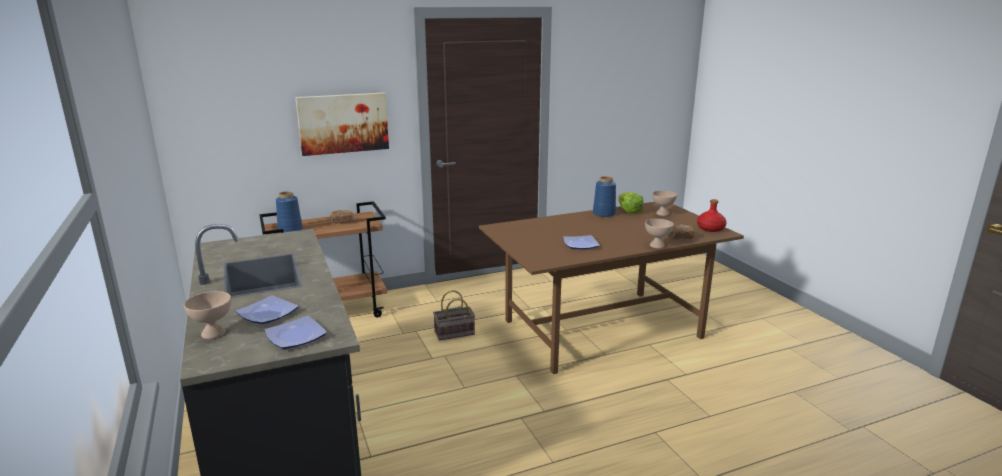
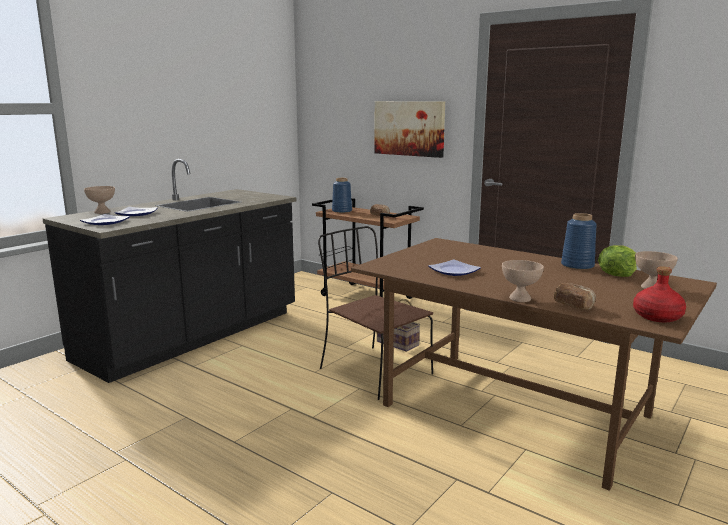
camera: 60 degrees right, 5 degrees down
(493, 360) = (373, 371): none -> brown chair

